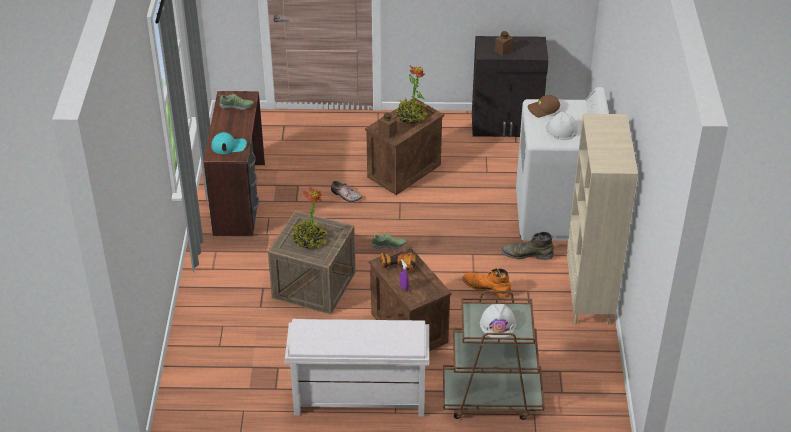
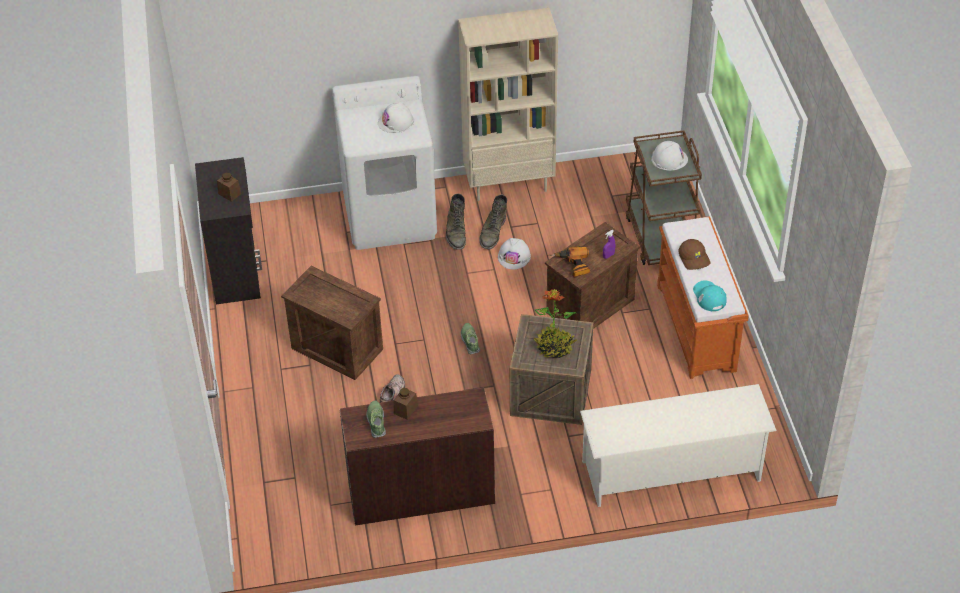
camera: 100 degrees left, 5 degrees up
(199, 345) = (672, 471): none -> white shoe rack
(229, 146) = (458, 411): turquoise cap -> turquoise cap (709, 297)
(358, 398) = (697, 328): white bench -> orange bench
(387, 132) = (355, 308): brown jar -> brown jar (405, 410)
(411, 117) = (322, 292): potted plant -> none
(486, 287) = (514, 256): orange boot -> white hard hat
(522, 278) = (493, 232): none -> green boot
(543, 110) = (364, 137): brown cap -> brown cap (694, 258)

